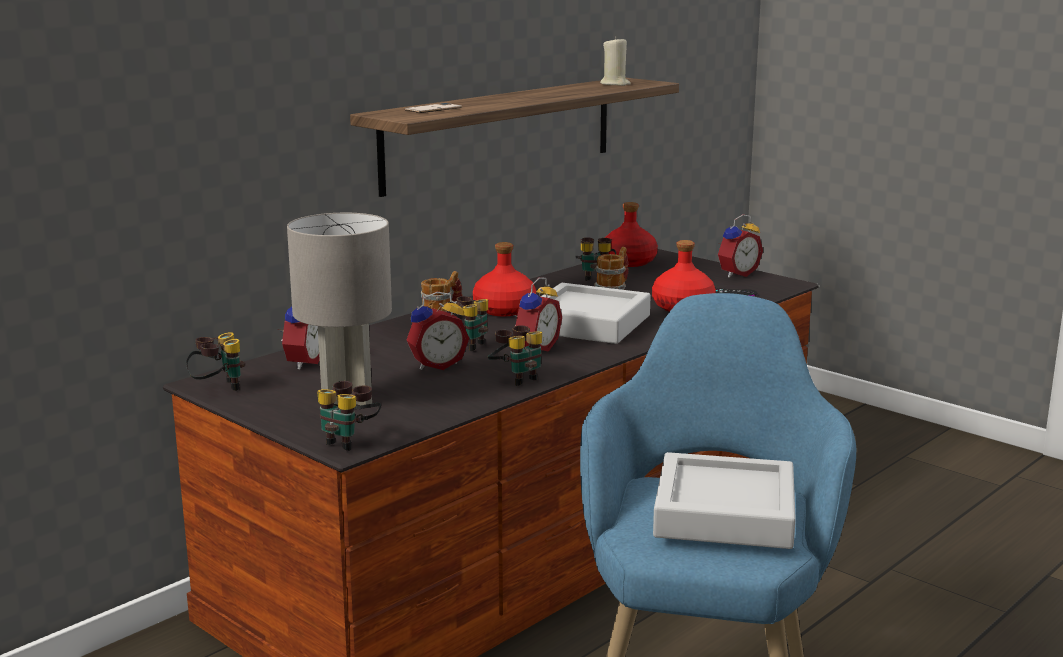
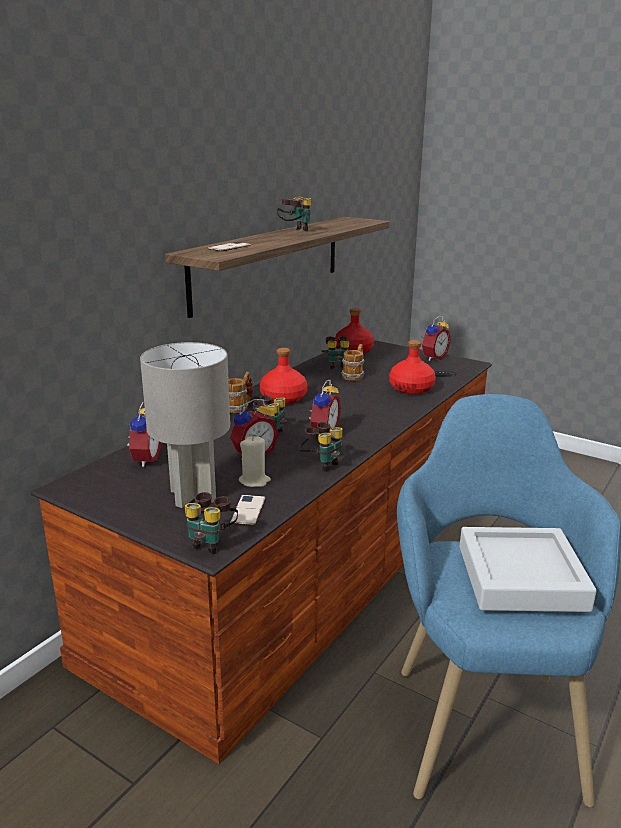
camera: 10 degrees left, 5 degrees up
(218, 389) = (80, 492): binoculars -> binoculars (294, 231)
(405, 416) = (248, 510): none -> phone
(587, 323) = (350, 407): grey tray -> none
(615, 84) = (346, 222): beige candle -> beige candle (254, 481)

